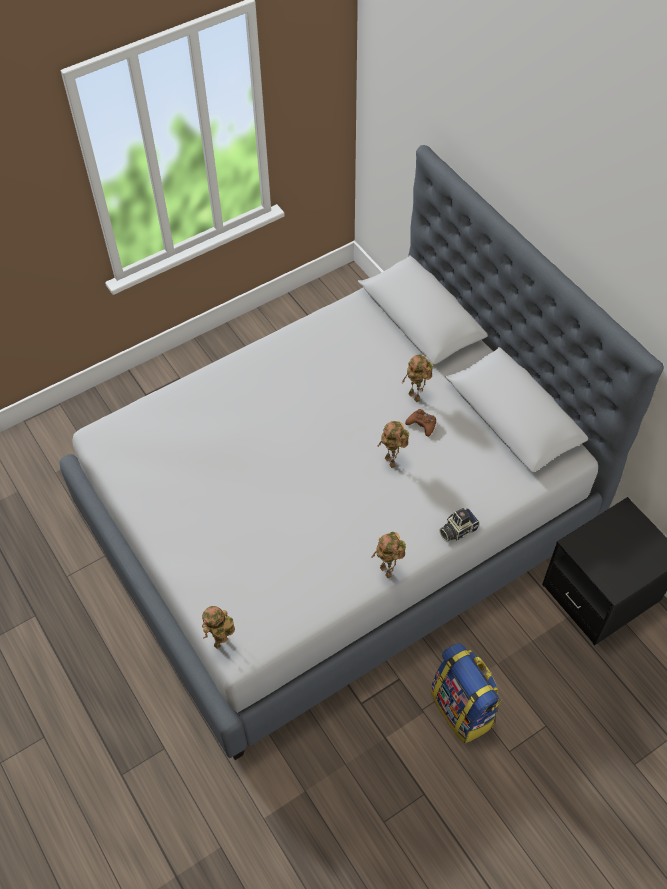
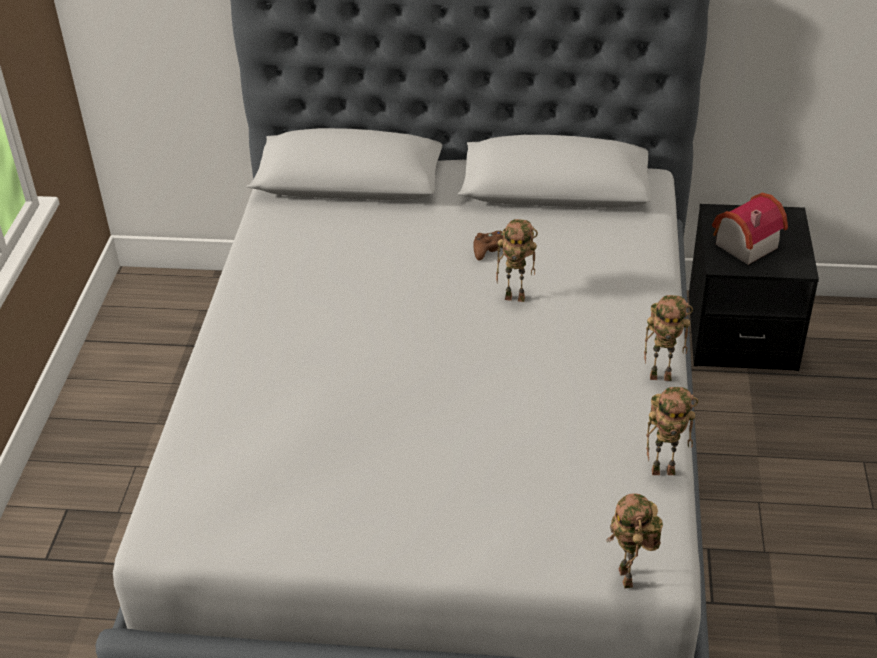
camera: 50 degrees left, 15 degrees down
(416, 397) = (450, 236): toy robot -> toy robot (664, 470)
(457, 530) = (659, 297): camera -> none
(463, 708) = (791, 515): backpack -> none
(607, 544) = (742, 245): none -> toy house

